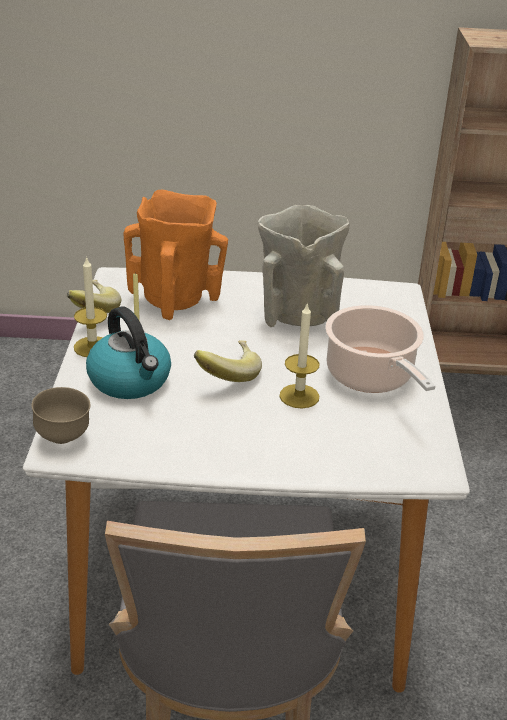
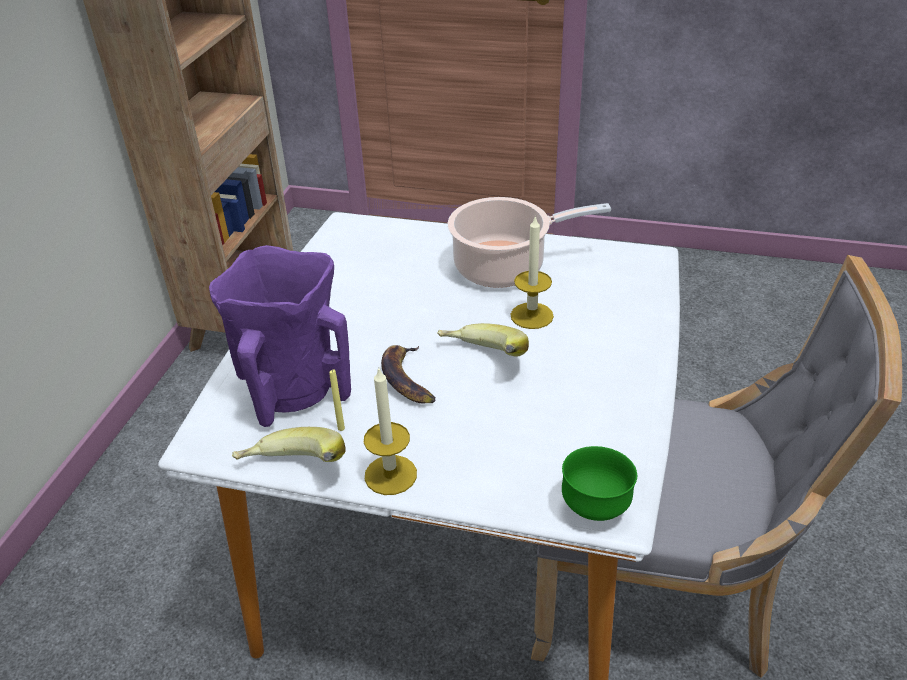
camera: 75 degrees left, 5 degrees up
(64, 438) = (595, 508): brown bowl -> green bowl
(131, 381) = (480, 441): kettle -> none
(177, 299) = (295, 387): orange vase -> purple vase
(196, 342) = (407, 379): none -> banana
(298, 314) = (370, 295): beige vase -> none

